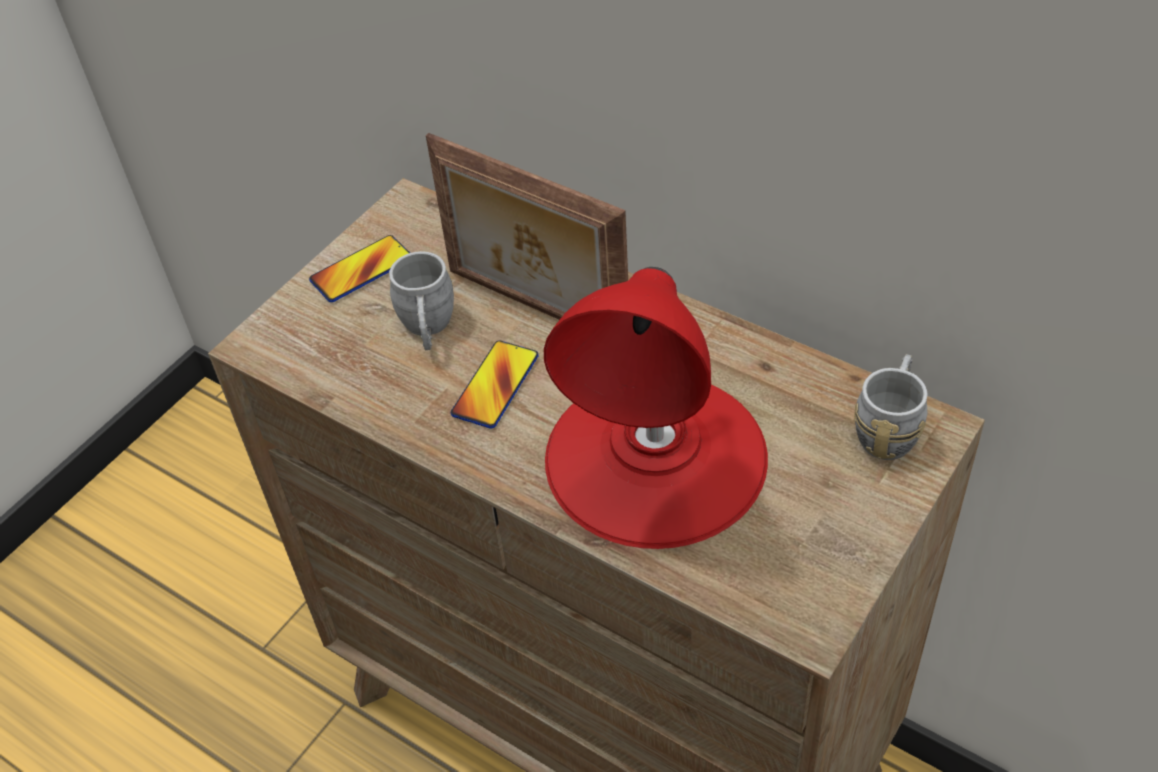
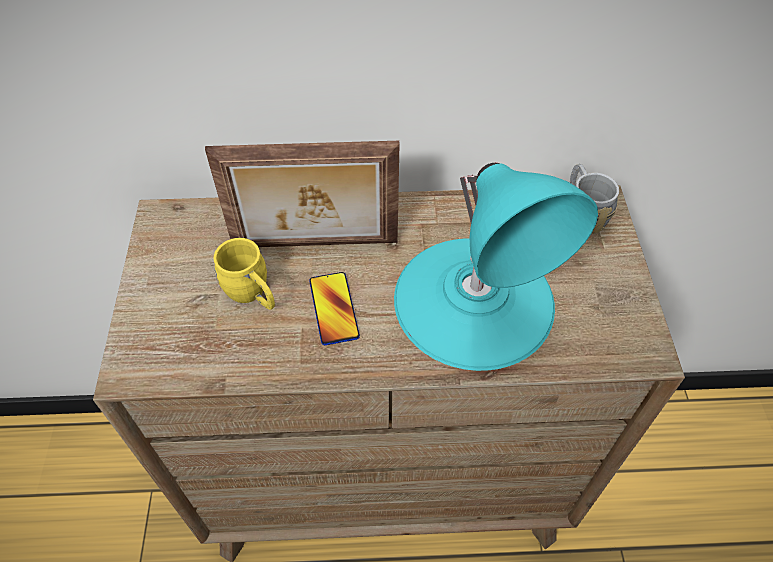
camera: 40 degrees left, 5 degrees up
(362, 270) = (166, 277): phone -> none
(428, 329) = (252, 295): grey mug -> yellow mug
(656, 457) = (475, 300): red table lamp -> turquoise table lamp

